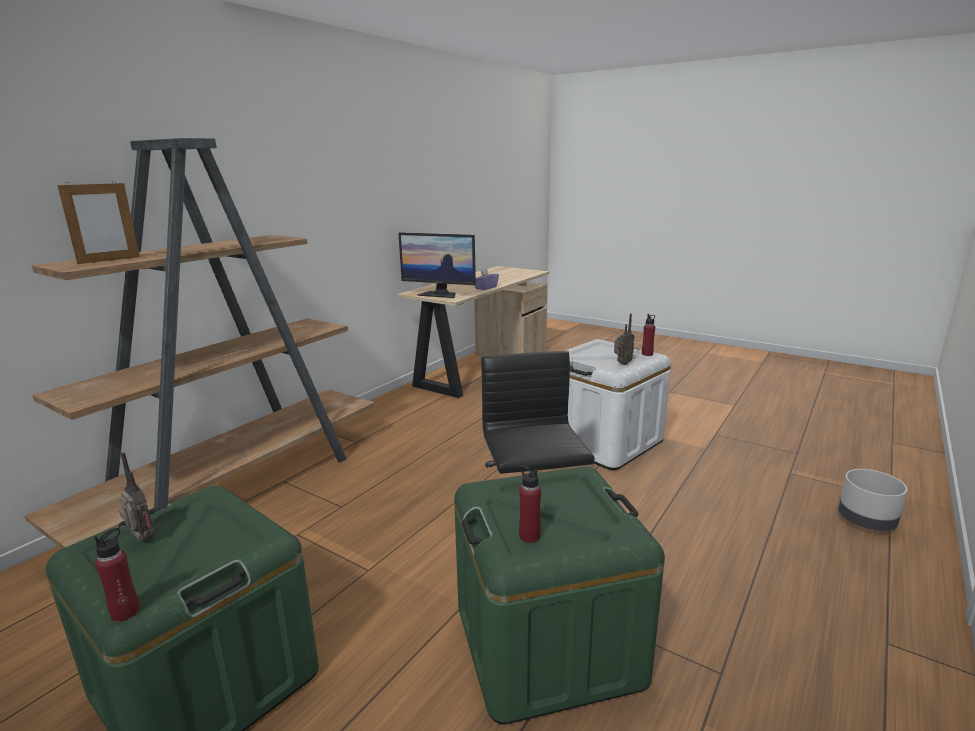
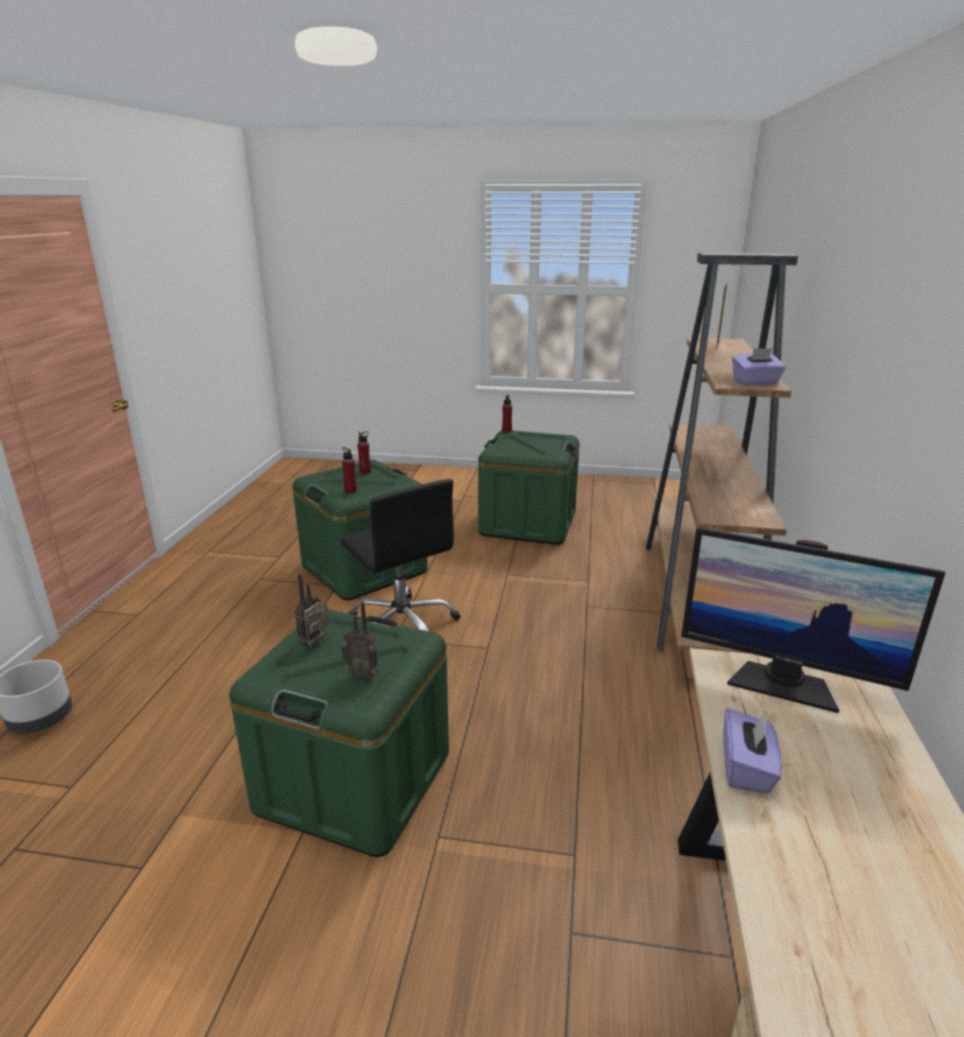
camera: 155 degrees right, 5 degrees up
(142, 540) = (549, 444): radio -> radio (362, 675)
(267, 238) = (755, 382): none -> purple tissue box
(439, 294) = (783, 683): monitor -> monitor turned 150 degrees counterclockwise
(602, 441) = (354, 781): white storage box -> green storage box
(647, 354) = (271, 674): red bottle -> red bottle (350, 491)

